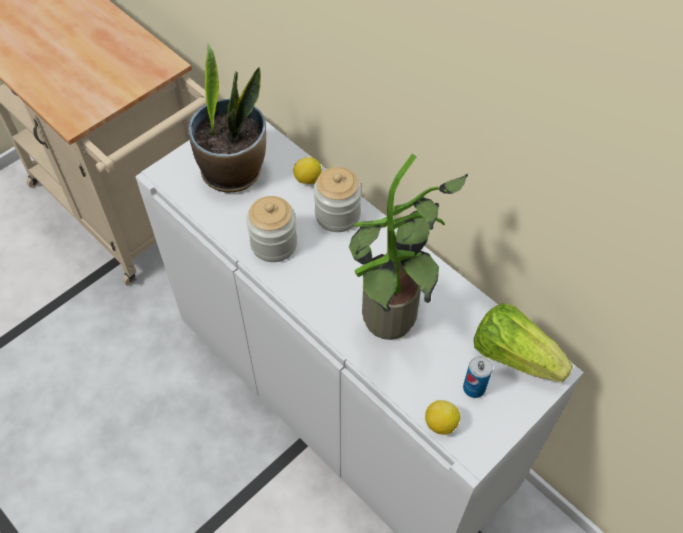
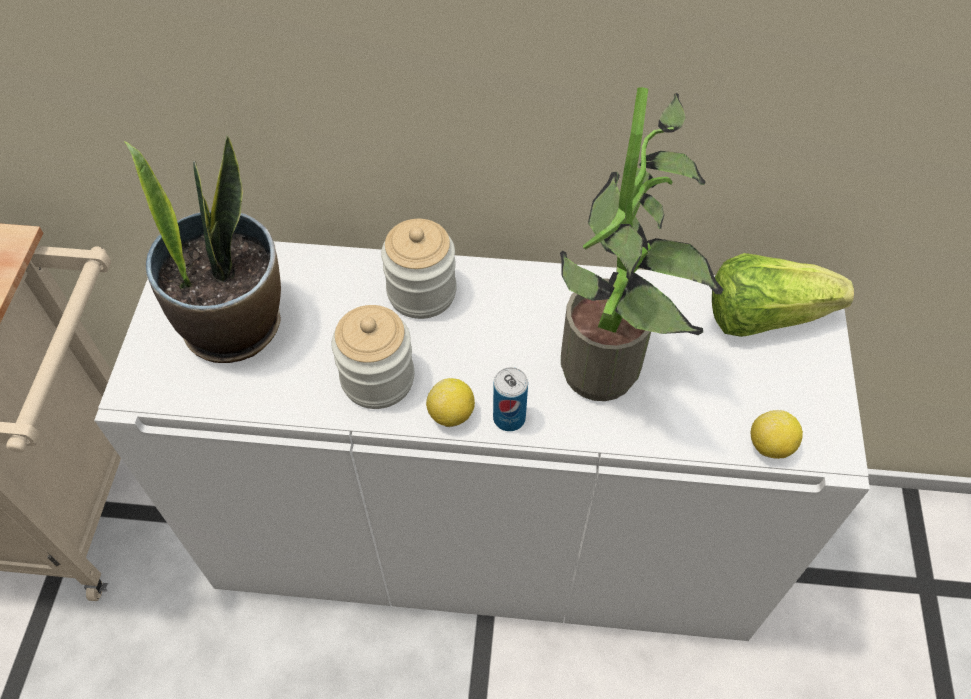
camera: 40 degrees left, 0 degrees up
(308, 180) = (344, 274): lemon -> lemon (451, 414)
(474, 388) = (762, 380): can -> can (509, 418)

